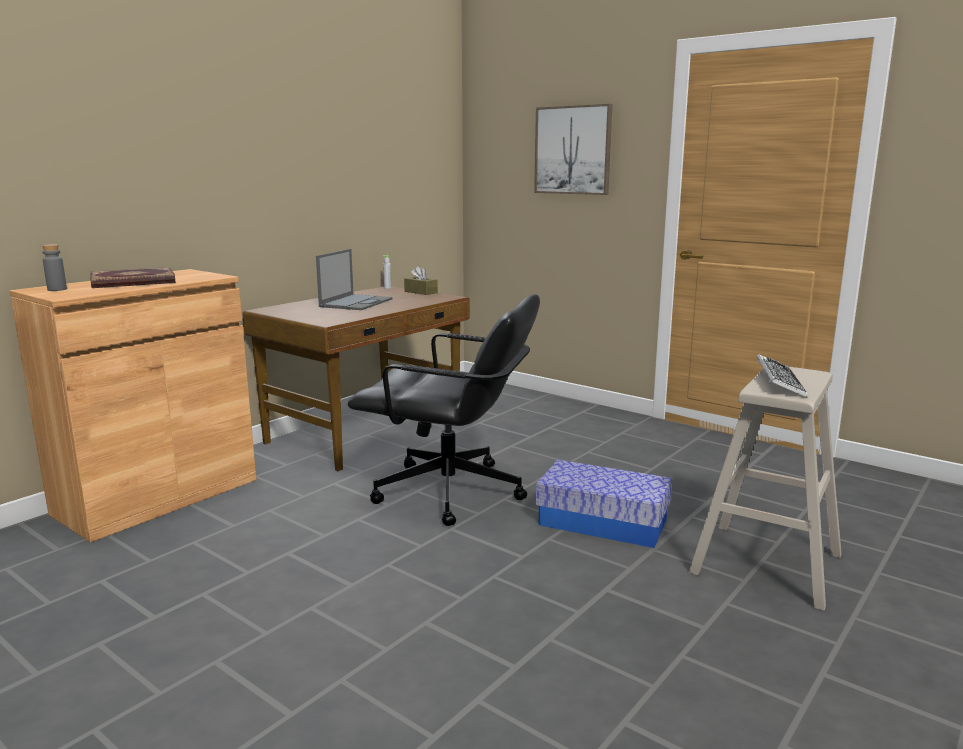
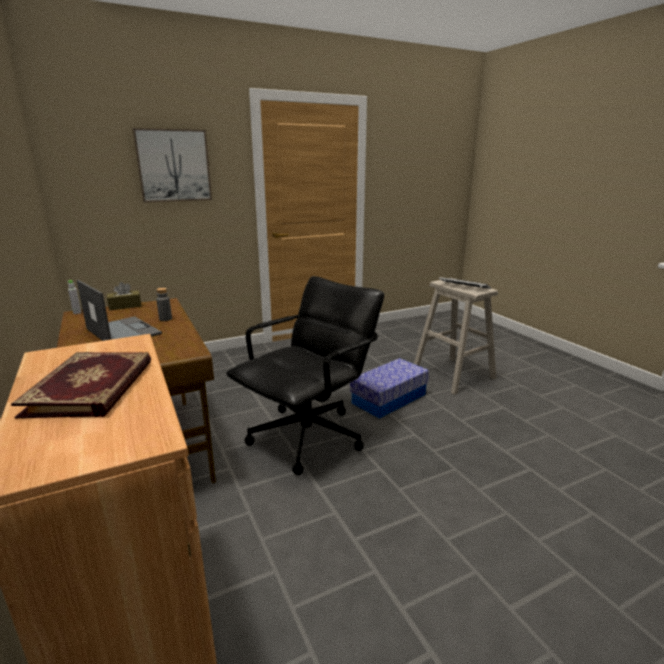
camera: 65 degrees left, 5 degrees up
(57, 289) = (65, 446): grey bottle -> grey bottle (165, 319)

